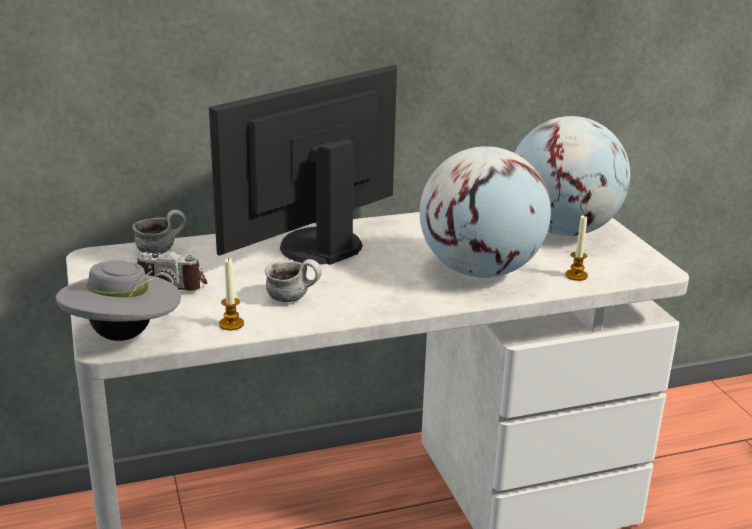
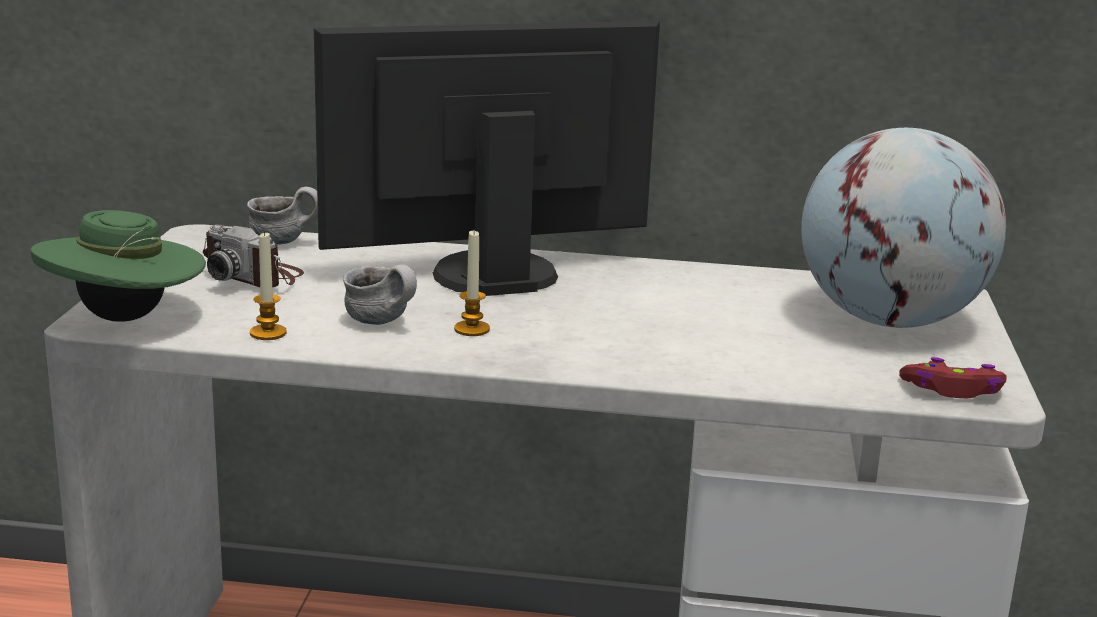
camera: 25 degrees right, 5 degrees down
(124, 336) = (125, 319): grey hat -> green hat
(480, 270) = (691, 343): globe -> none
(576, 275) = (840, 378): candle -> candle (472, 329)
(635, 270) = (953, 391): none -> red game controller

